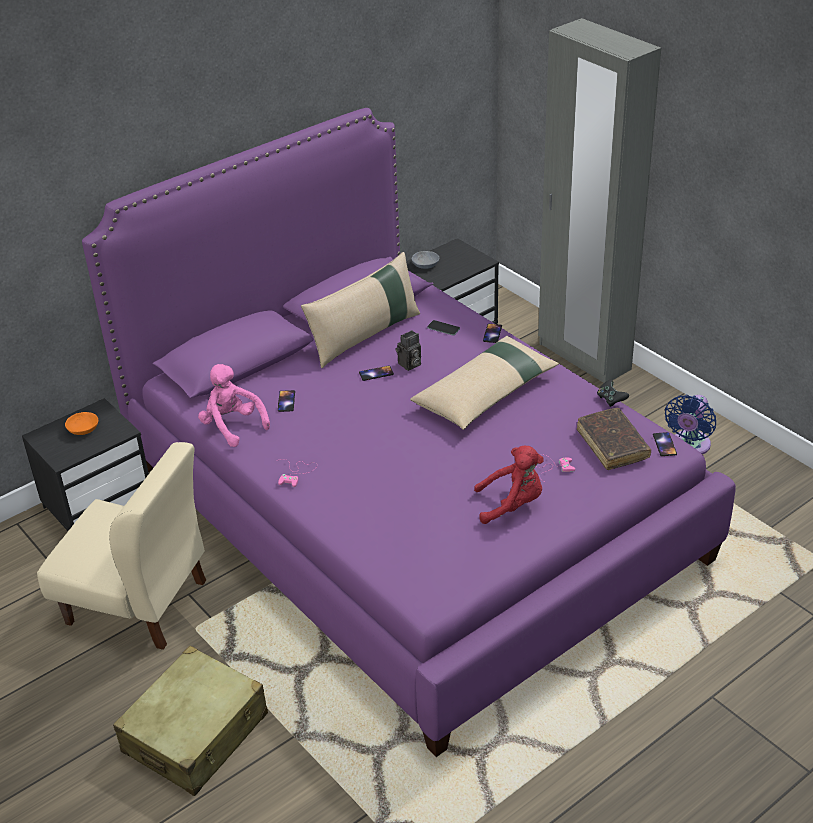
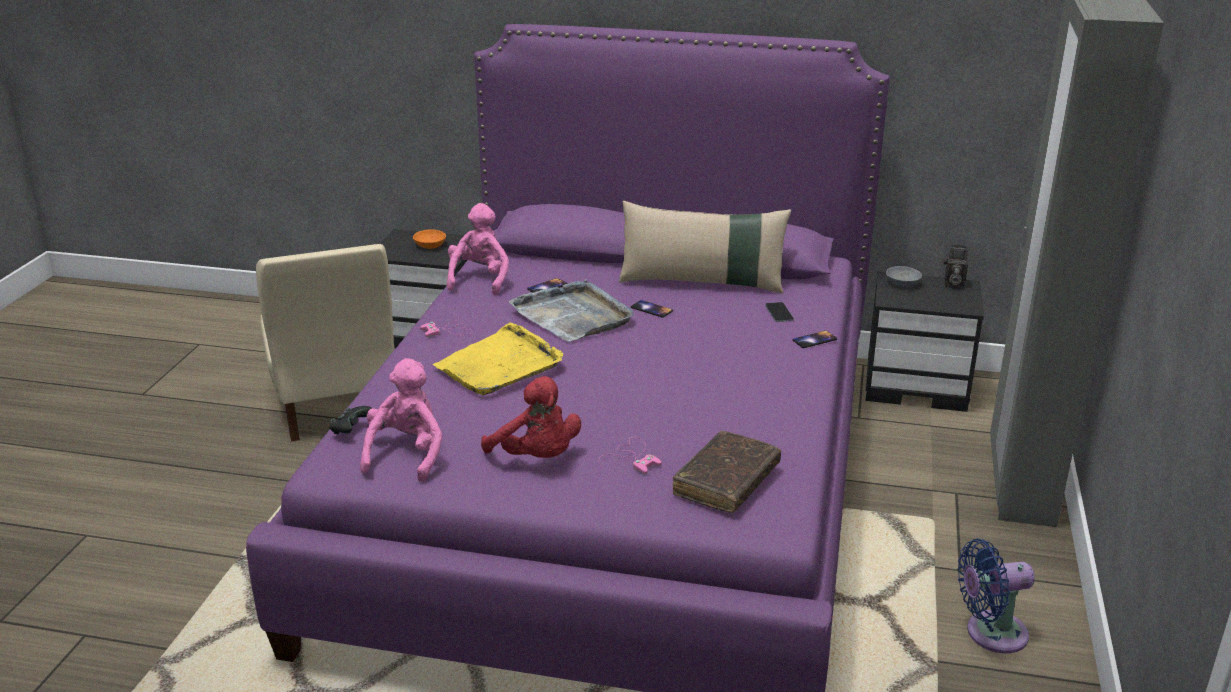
camera: 50 degrees right, 10 degrees down
(196, 733) = (203, 504): beige suitcase -> none
(345, 409) = (573, 315): none -> grey tray
(381, 470) = (500, 365): none -> yellow tray
(409, 365) = (690, 319): camera -> camera (952, 284)
(448, 559) = (407, 454): none -> pink plush toy
(486, 393) = (706, 374): beige pillow -> none
(611, 399) = (811, 451): black game controller -> black game controller (350, 430)
(664, 444) = (780, 518): phone -> none

